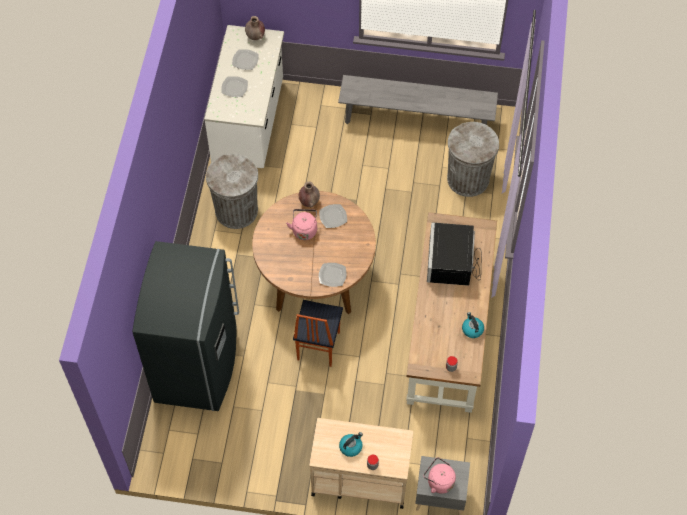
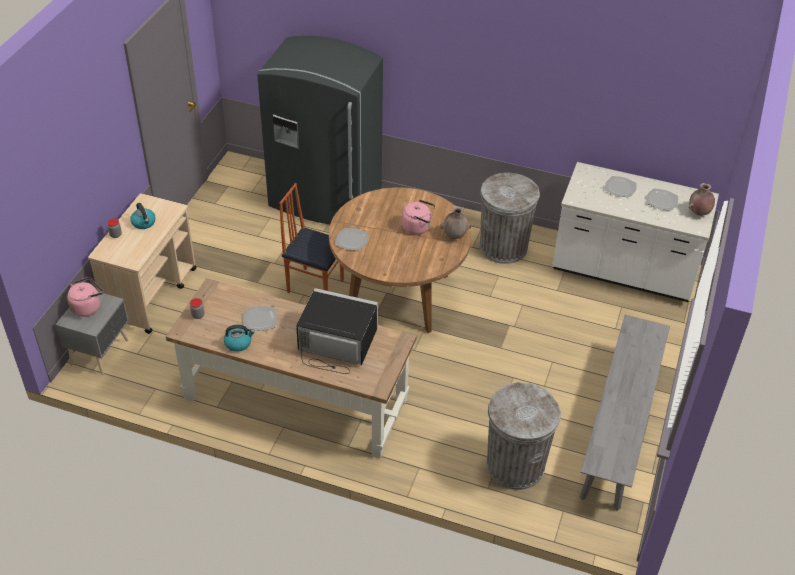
camera: 100 degrees right, 15 degrees down
(333, 217) = (429, 252): plate -> plate (259, 319)

